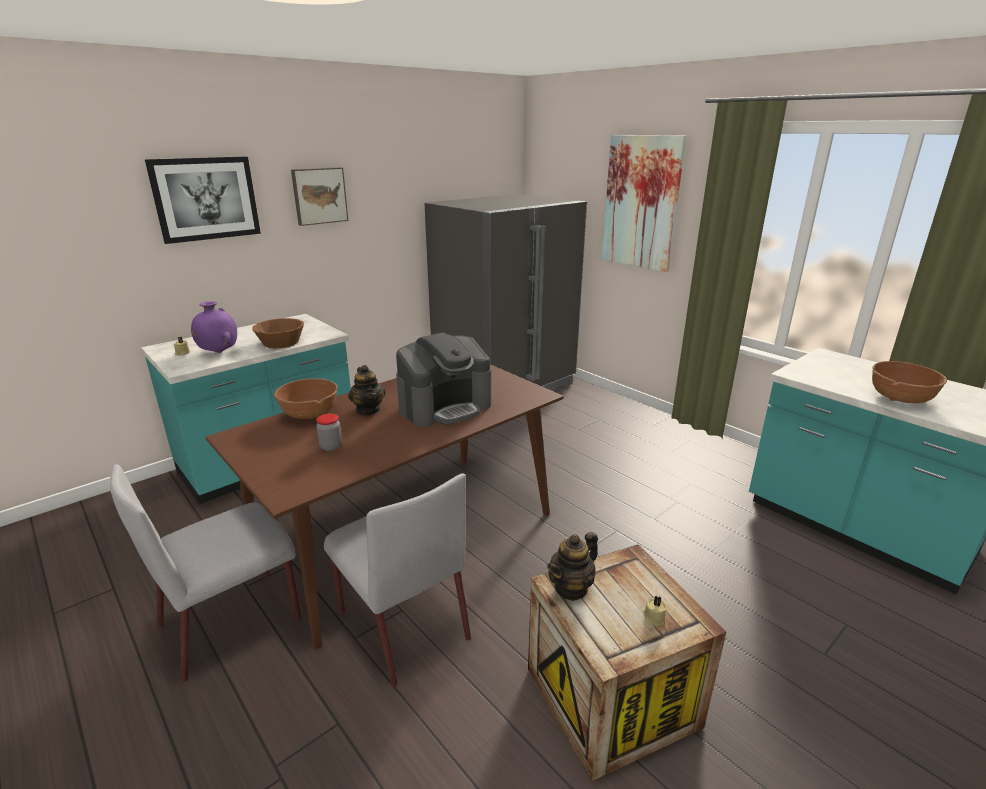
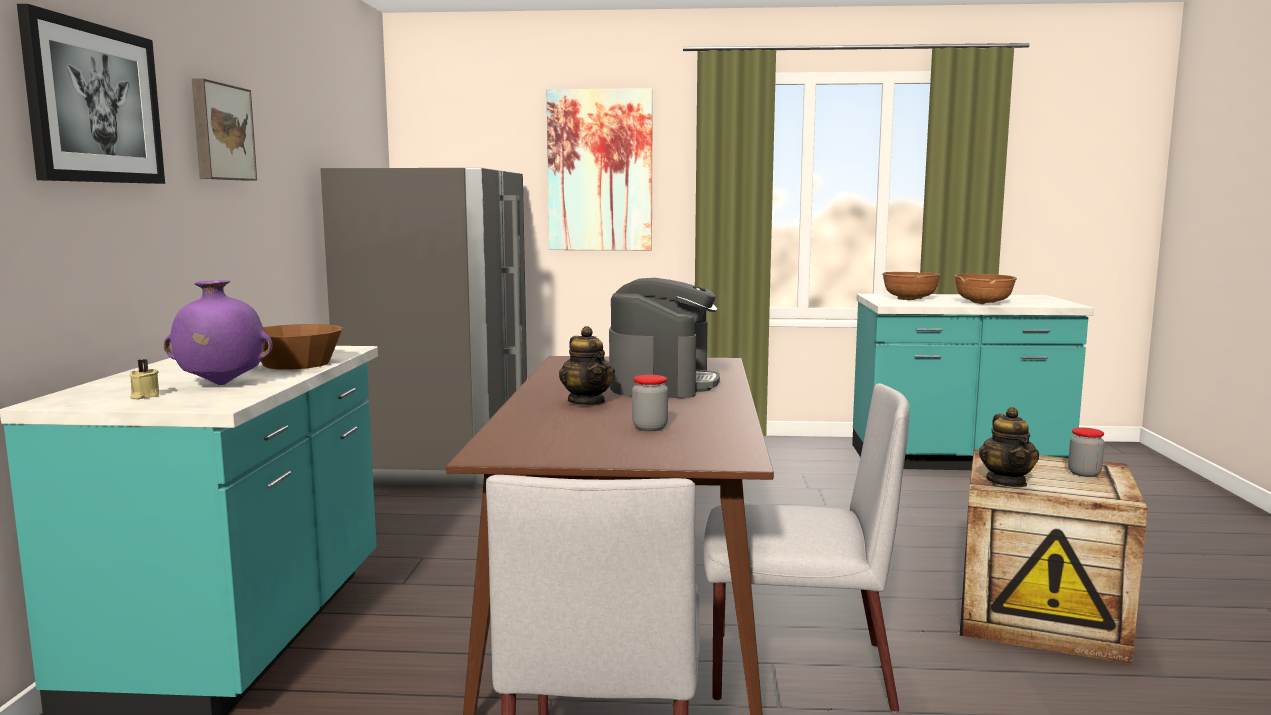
camera: 45 degrees left, 15 degrees down
(310, 414) = (527, 420): brown bowl -> brown bowl (909, 299)
(369, 410) = (587, 402): teapot -> teapot turned 45 degrees clockwise
(653, 618) = (1084, 473): beige candle -> jar

